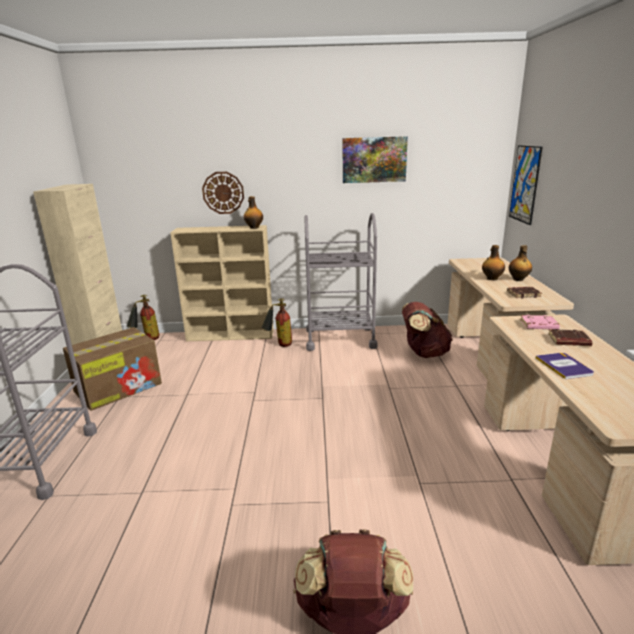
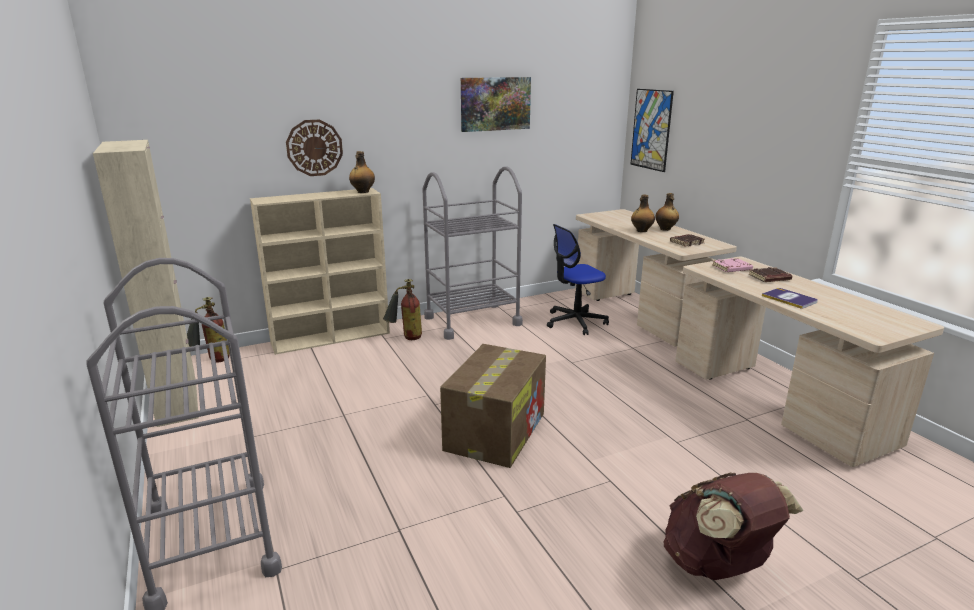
camera: 25 degrees left, 0 degrees up
(119, 387) = (236, 426): cardboard box -> cardboard box (495, 430)
(424, 353) = (575, 322): brown backpack -> office chair

